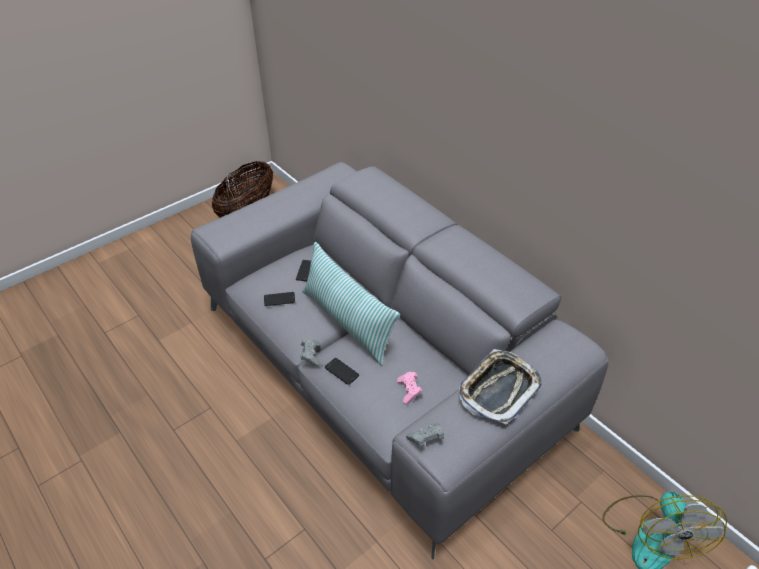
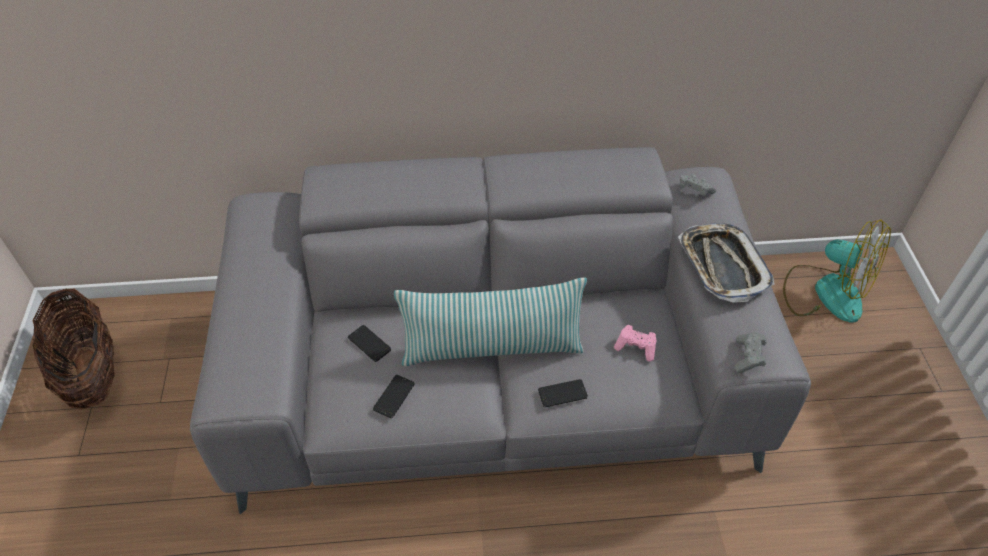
camera: 55 degrees left, 5 degrees up
(311, 355) = (512, 412): grey game controller -> grey game controller (694, 191)

